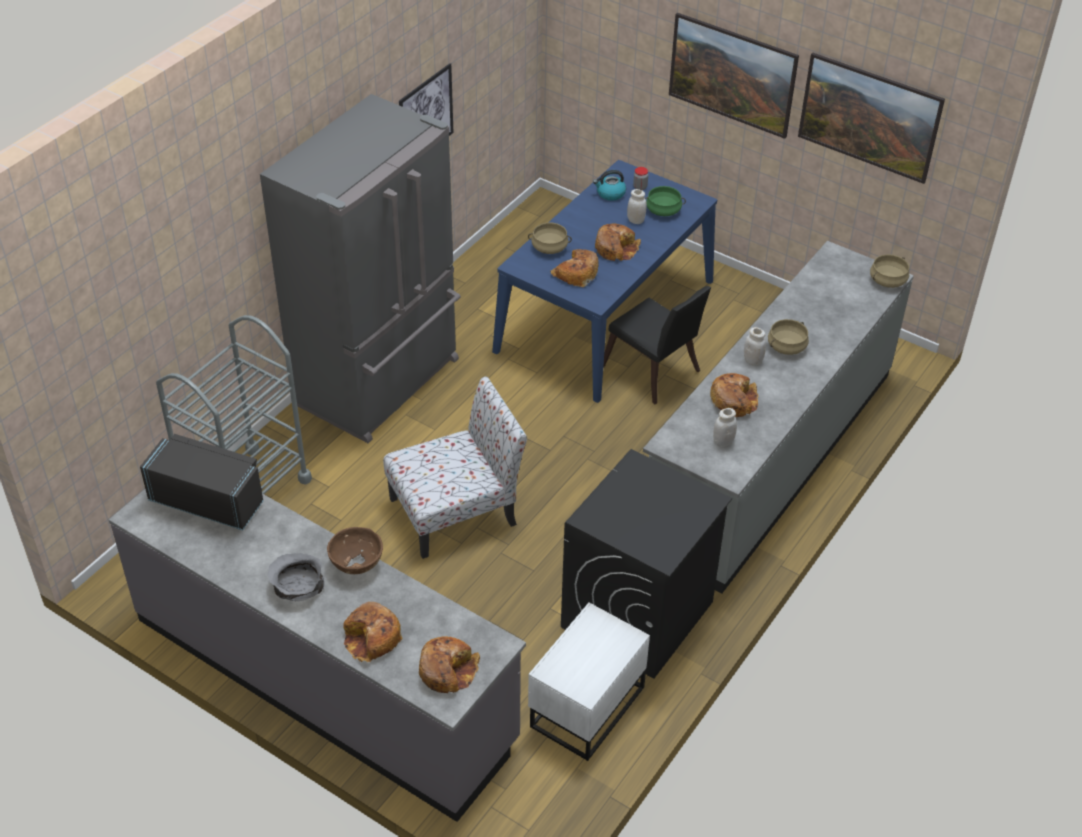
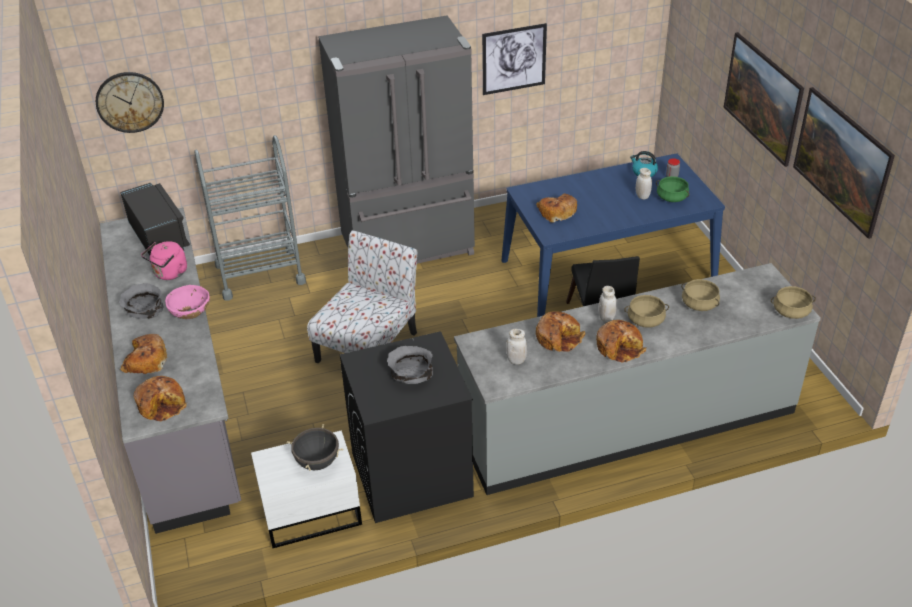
camera: 40 degrees right, 5 degrees down
(78, 348) = (130, 102): none -> wall clock
(274, 534) = (169, 274): none -> pink kettle
(357, 564) = (191, 314): brown bowl -> pink bowl
(456, 511) = (368, 345): chair -> chair turned 75 degrees counterclockwise
(549, 248) = (557, 189): beige cooking pot -> beige cooking pot (699, 304)
(602, 644) = (317, 462): none -> black cooking pot
(616, 248) = (606, 208): bread -> bread (619, 347)
(652, 505) = (410, 374): none -> grey bowl

